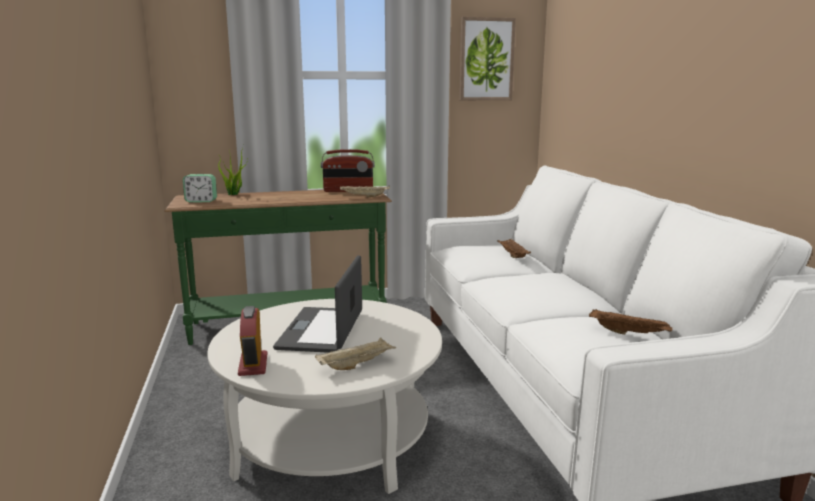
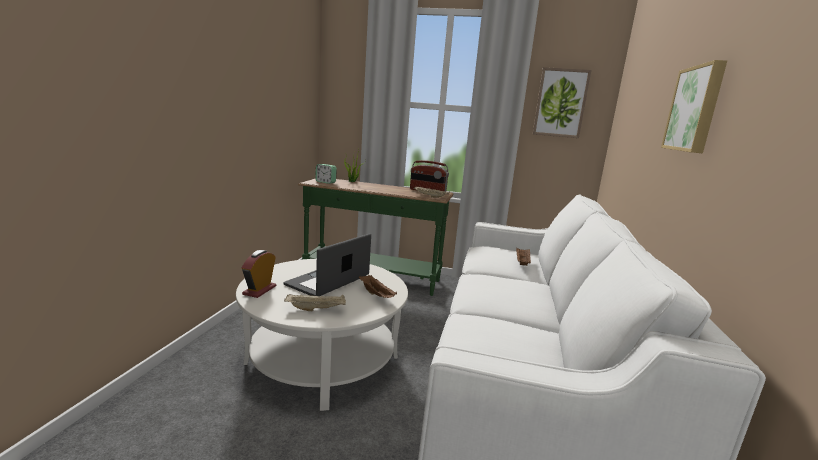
camera: 25 degrees right, 0 degrees up
(630, 333) = (532, 348): brown tray -> brown tray (377, 295)
(696, 62) = (695, 109): none -> picture

